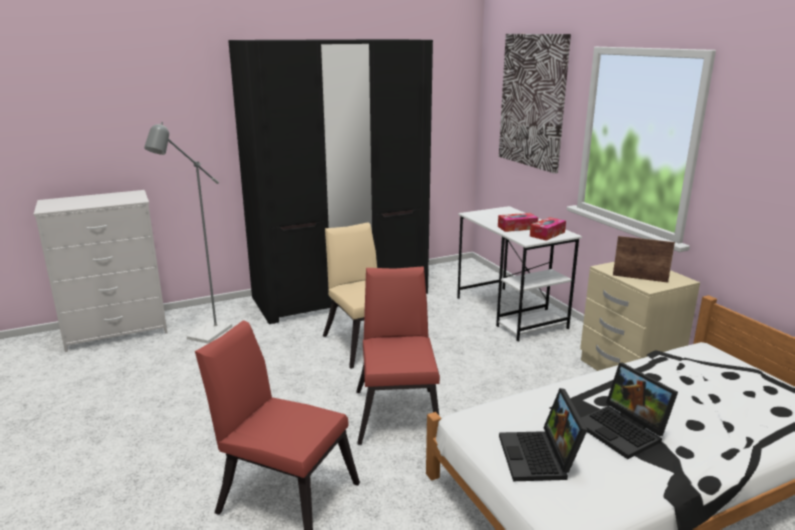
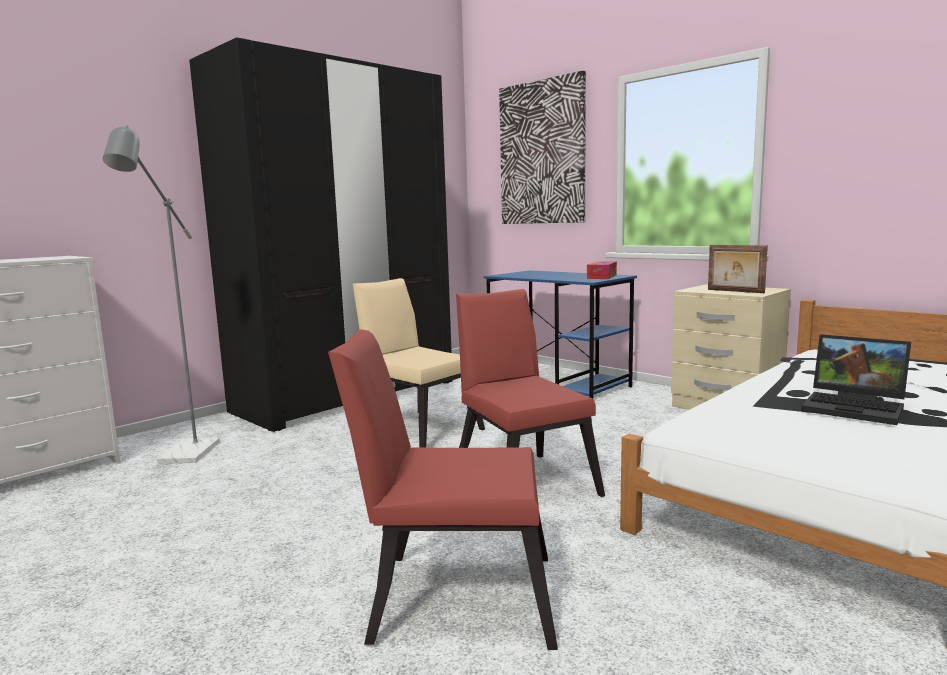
camera: 20 degrees left, 10 degrees down
(510, 313) = (559, 384): white desk -> blue desk
(517, 227) = (563, 276): tissue box -> none
(540, 458) = (810, 442): laptop -> none
(640, 278) = (735, 291): picture frame -> picture frame turned 135 degrees counterclockwise

